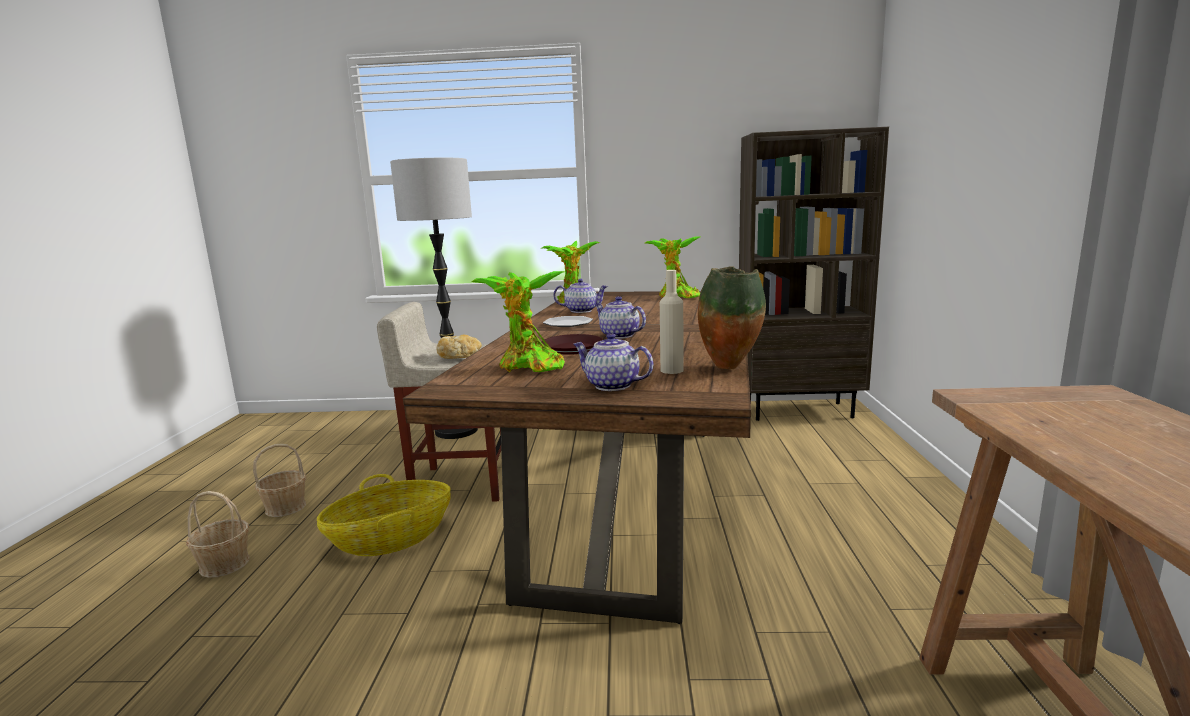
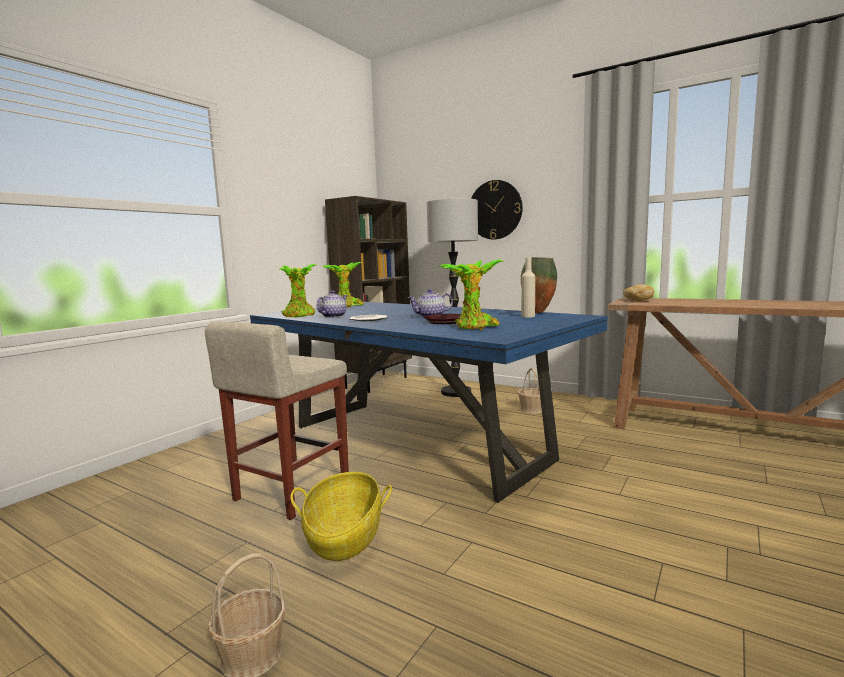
camera: 60 degrees left, 5 degrees down
(286, 507) = (166, 599): basket -> basket (532, 409)
(456, 431) = (170, 477): floor lamp -> floor lamp (456, 392)
(459, 357) = (301, 362): bread -> bread (637, 300)
(611, 386) = (543, 322): teapot -> none
(629, 499) = (413, 443): brown dining table -> blue dining table
(992, 138) = (495, 210): none -> wall clock

